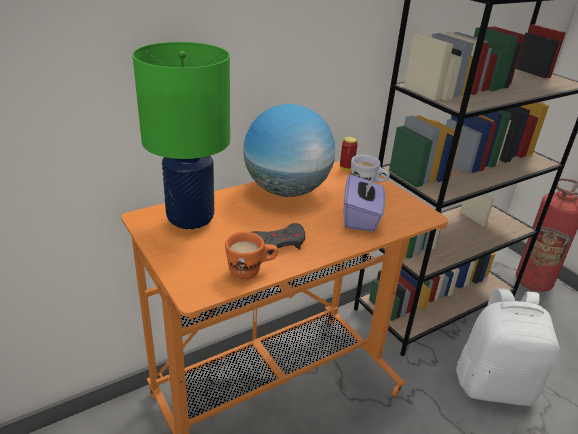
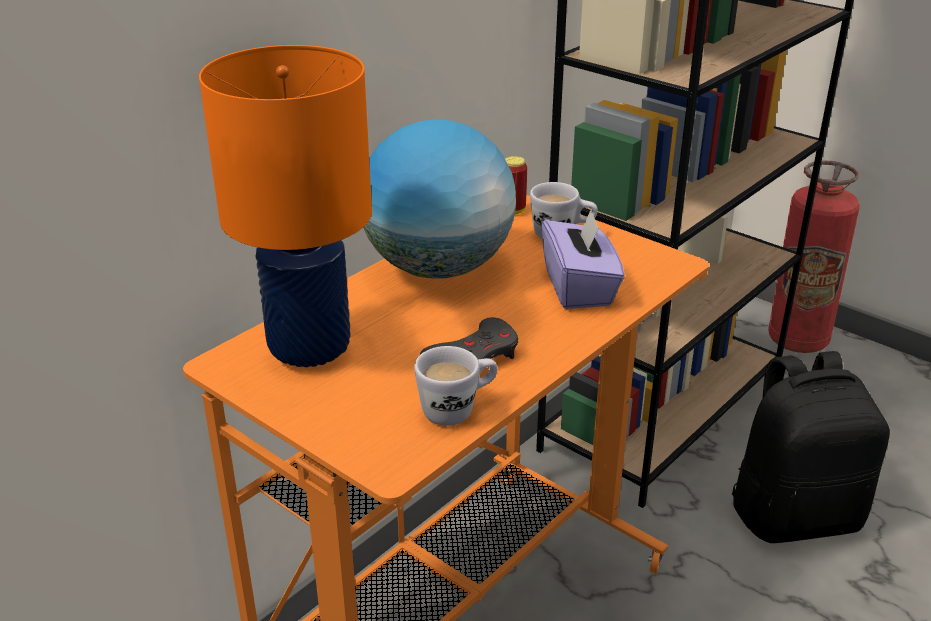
camera: 15 degrees left, 0 degrees up
(190, 221) = (309, 352): green table lamp -> orange table lamp
(251, 271) = (458, 410): orange mug -> white mug
(493, 385) = (794, 514): white backpack -> black backpack

